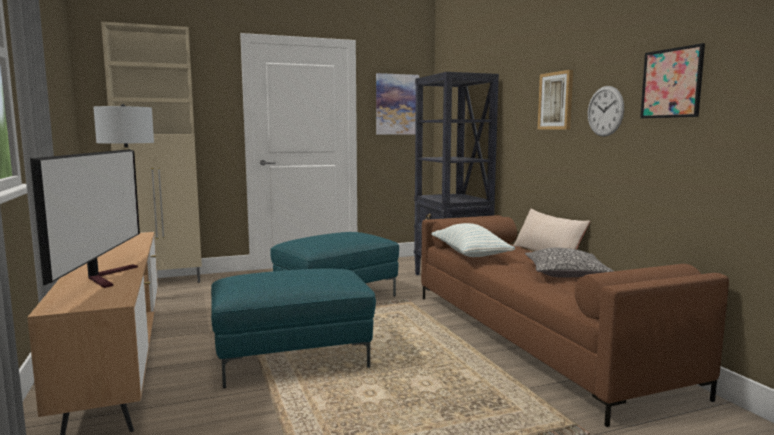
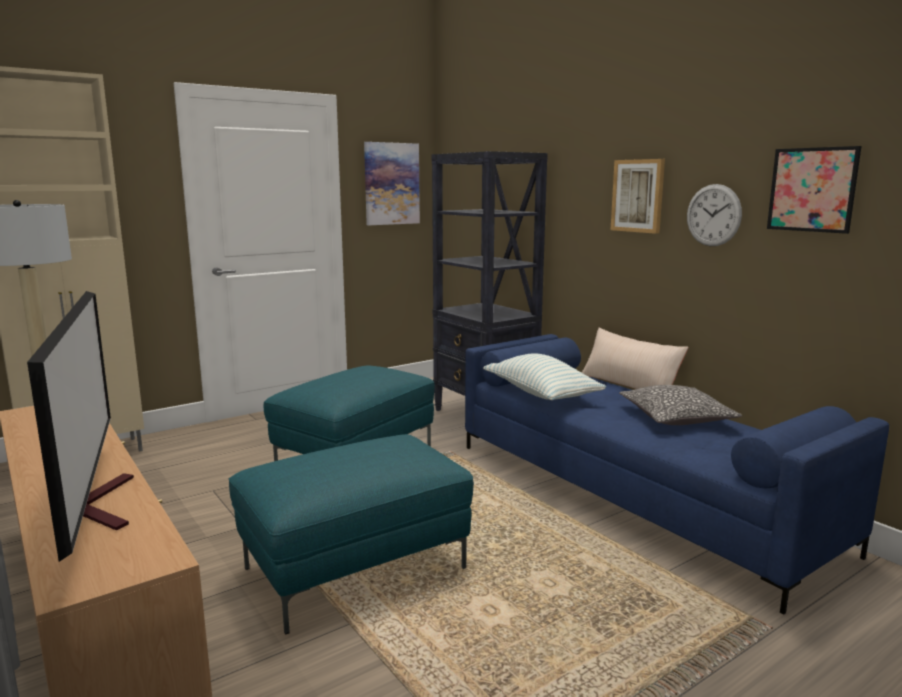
camera: 15 degrees left, 5 degrees up
(536, 338) = (633, 494): brown sofa -> blue sofa

